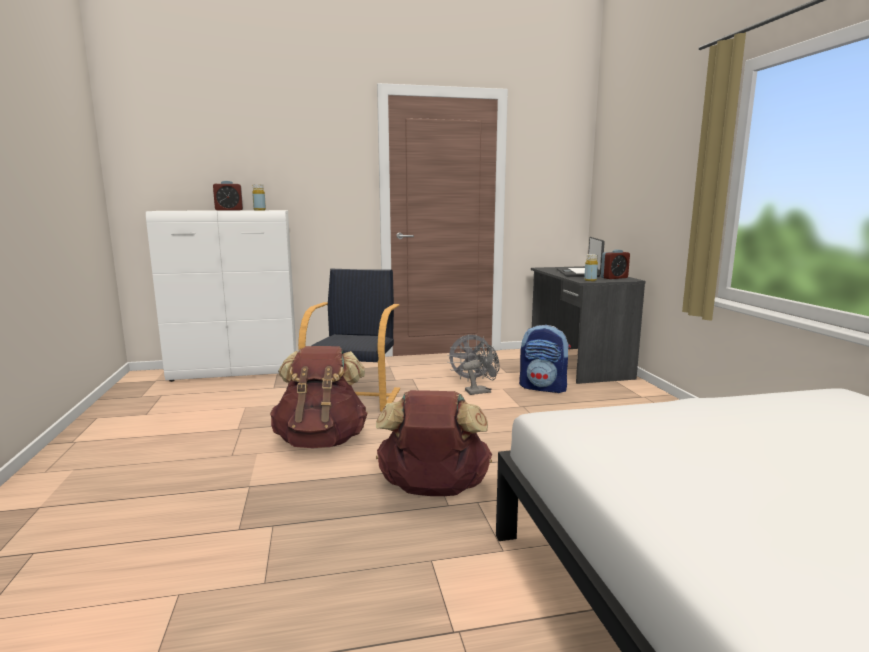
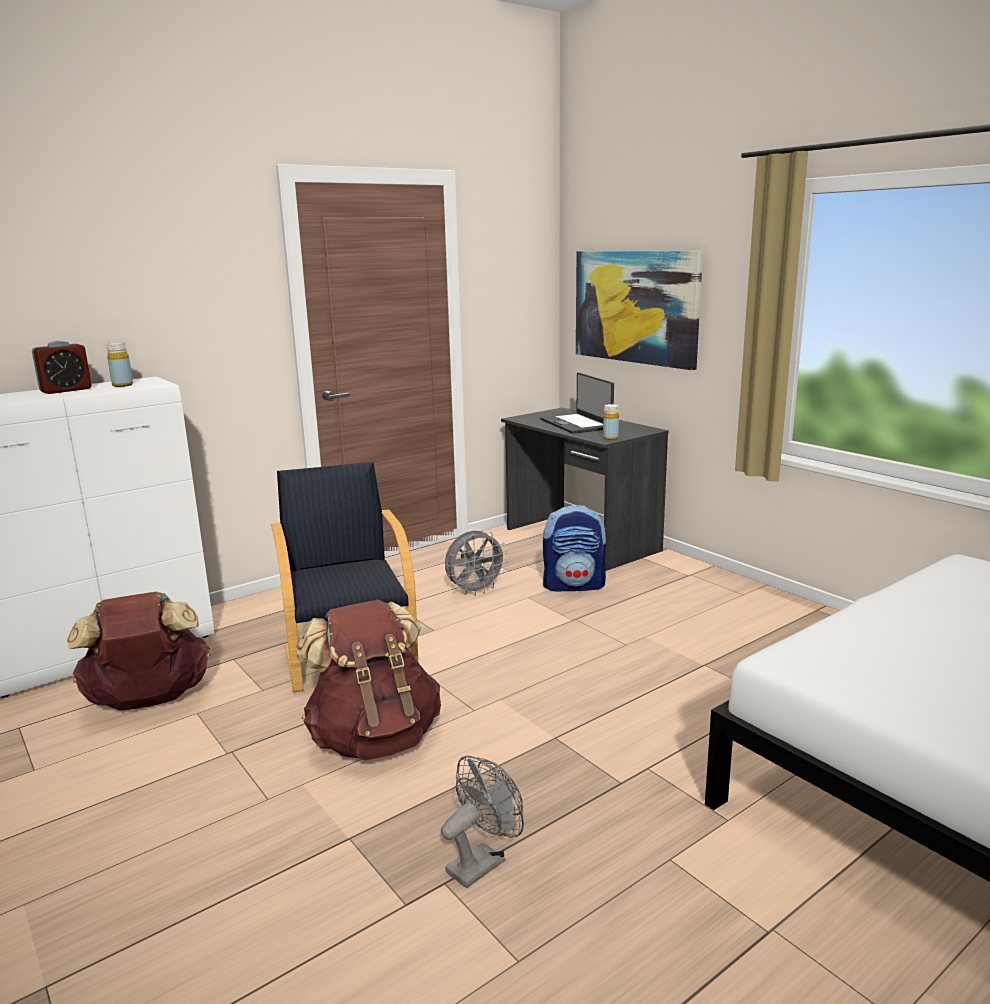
camera: 25 degrees left, 5 degrees up
(433, 491) = (587, 769): brown backpack -> brown backpack (149, 701)
(481, 391) = (506, 607): grey fan -> grey fan (482, 862)
(614, 278) = (629, 429): alarm clock -> none
(633, 185) = (635, 307): none -> picture

